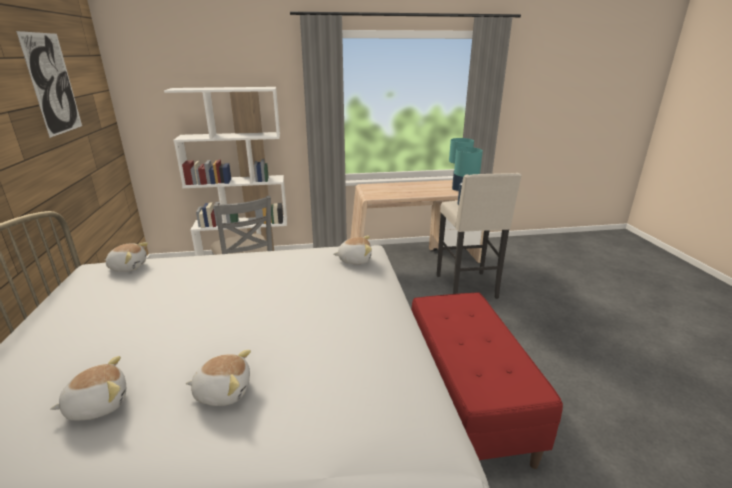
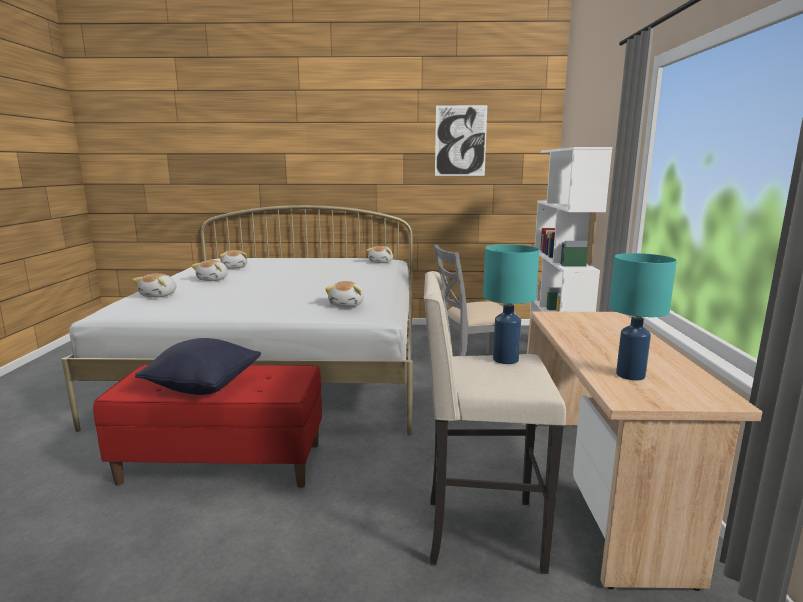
camera: 100 degrees right, 10 degrees down
(345, 412) = (159, 295): none -> plush toy
(489, 342) = (204, 387): none -> black pillow

